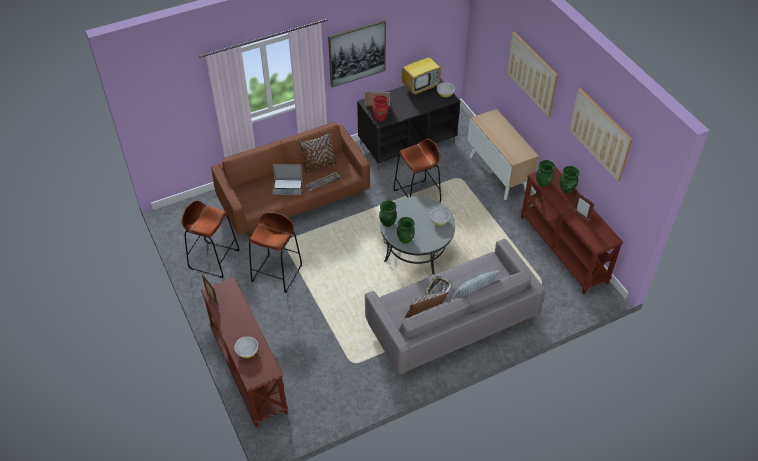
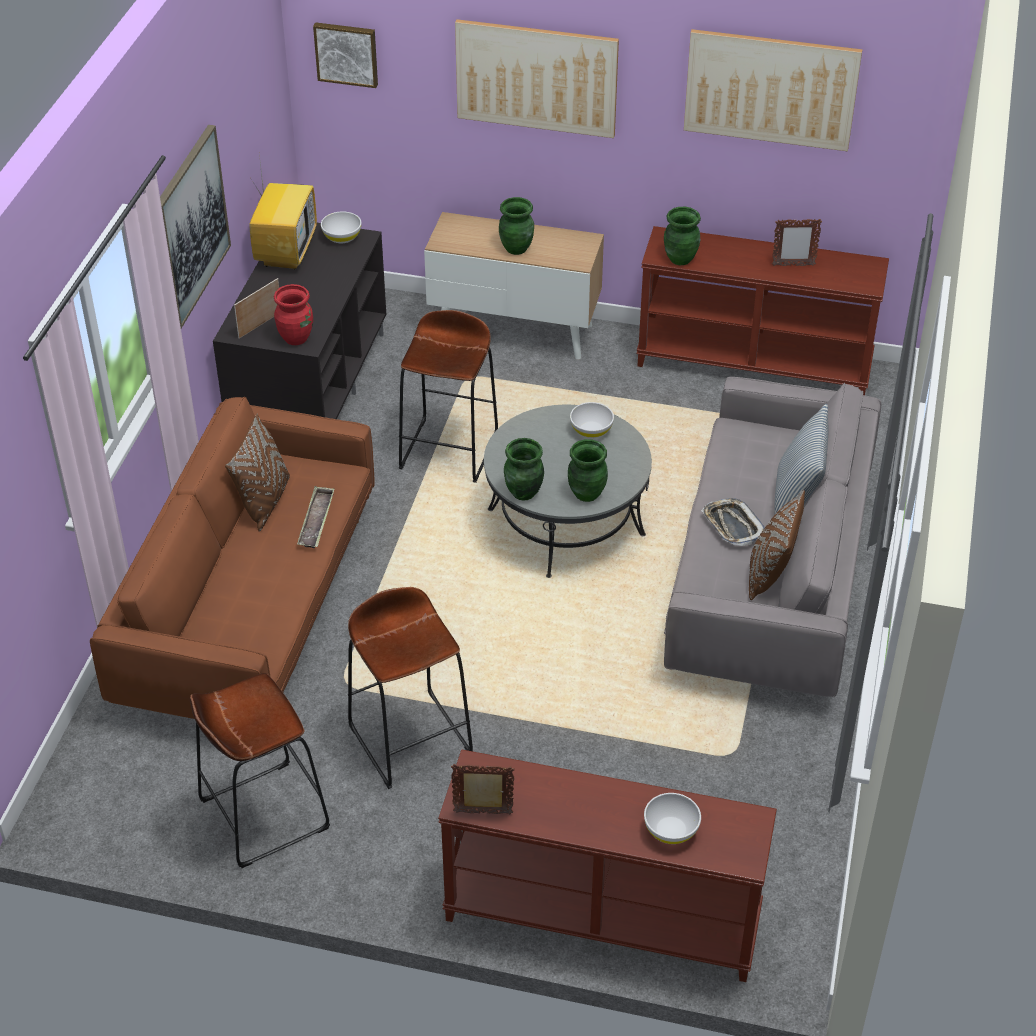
camera: 50 degrees left, 5 degrees down
(288, 187) = (267, 572): laptop -> none
(483, 23) = (347, 53): none -> picture
(567, 189) = (722, 244): green vase -> green vase (516, 248)

